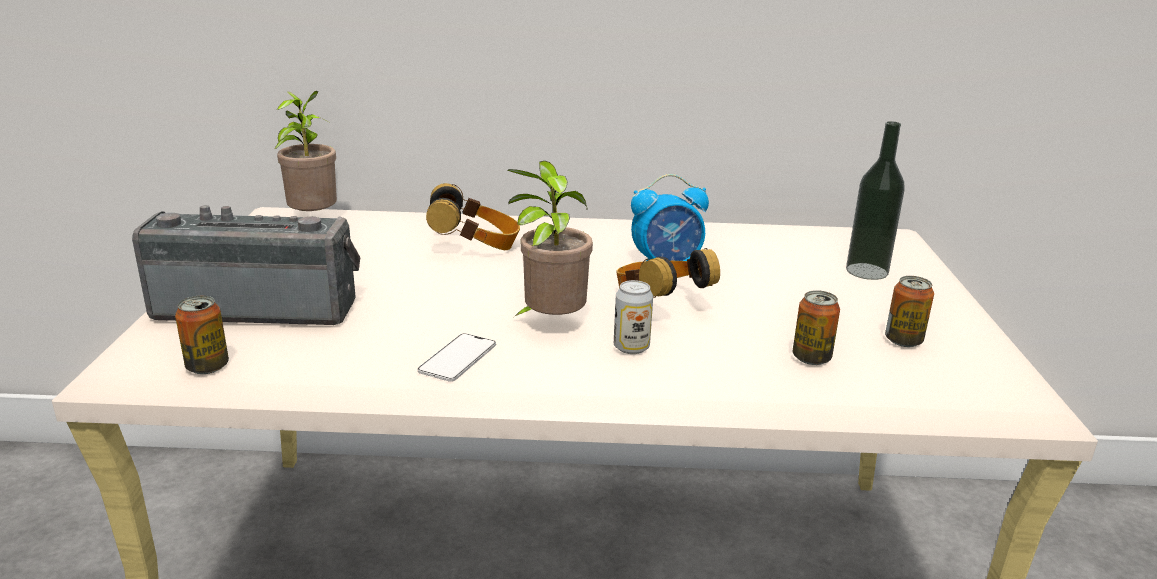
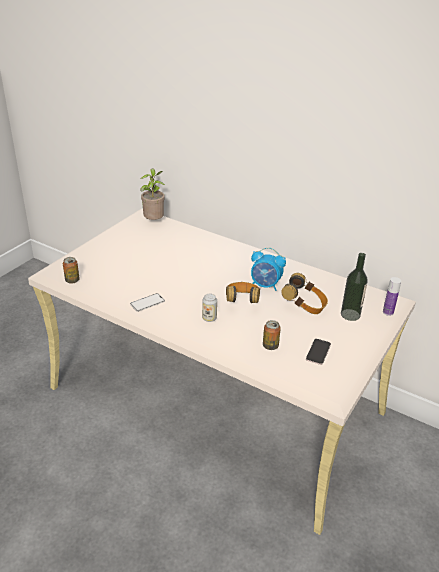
camera: 30 degrees right, 10 degrees up
(259, 307) = (104, 260): radio -> none
(475, 246) = (201, 252): headphones -> headphones (304, 306)
(550, 324) = (192, 298): potted plant -> none
(903, 340) = (318, 352): can -> phone
(914, 253) = (388, 312): none -> bottle

